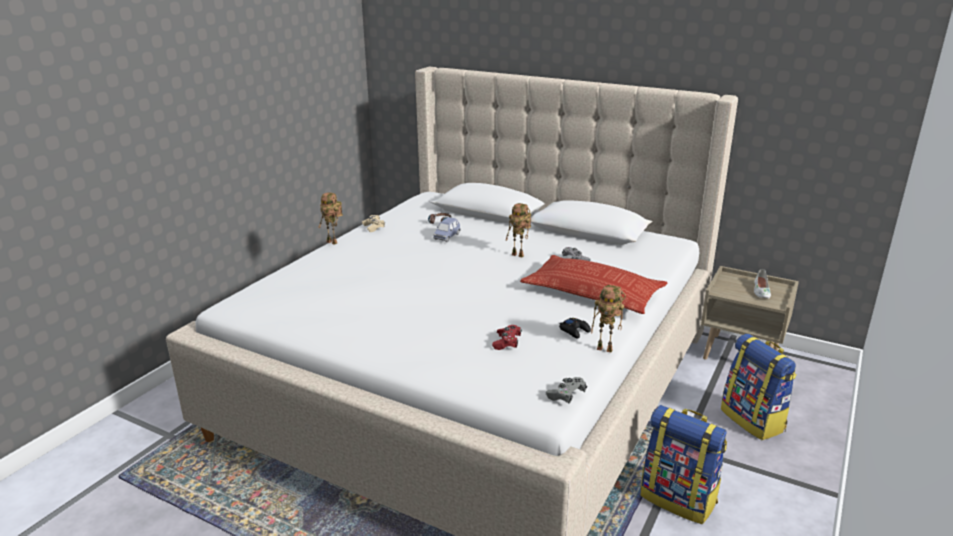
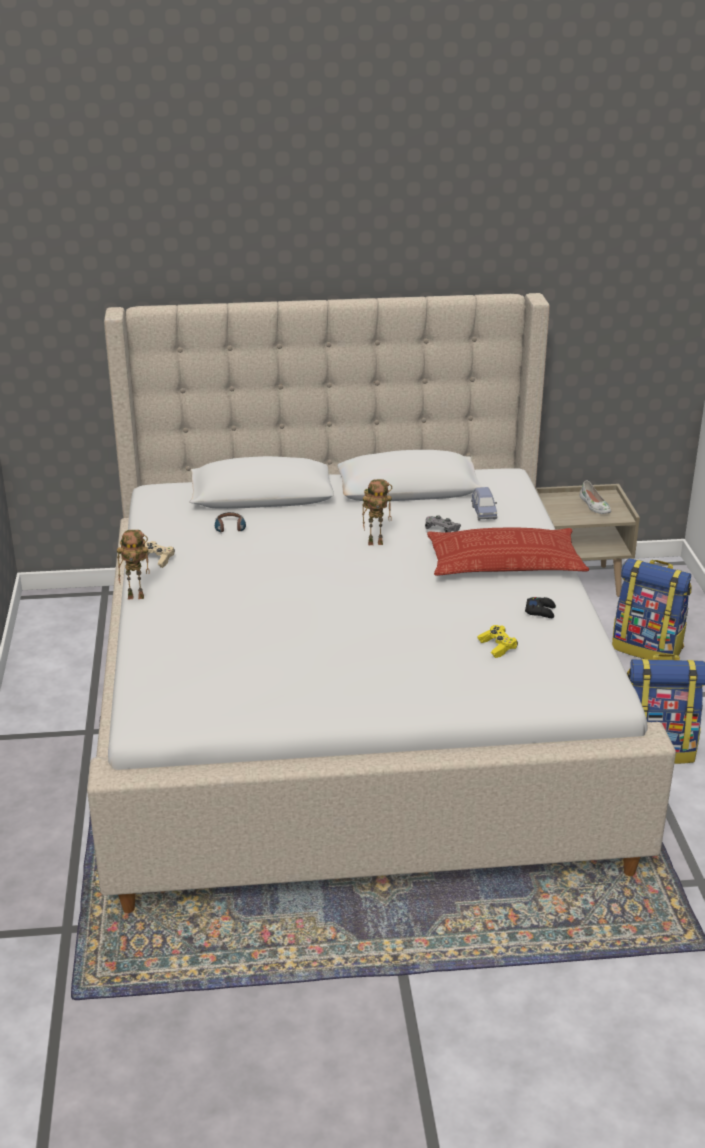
camera: 35 degrees left, 5 degrees up
(447, 237) = (265, 545): blue toy car -> blue toy car (483, 513)
(507, 343) = (497, 647): red game controller -> yellow game controller
(566, 395) = (610, 677): grey game controller -> none
(606, 349) = (587, 619): toy robot -> none

